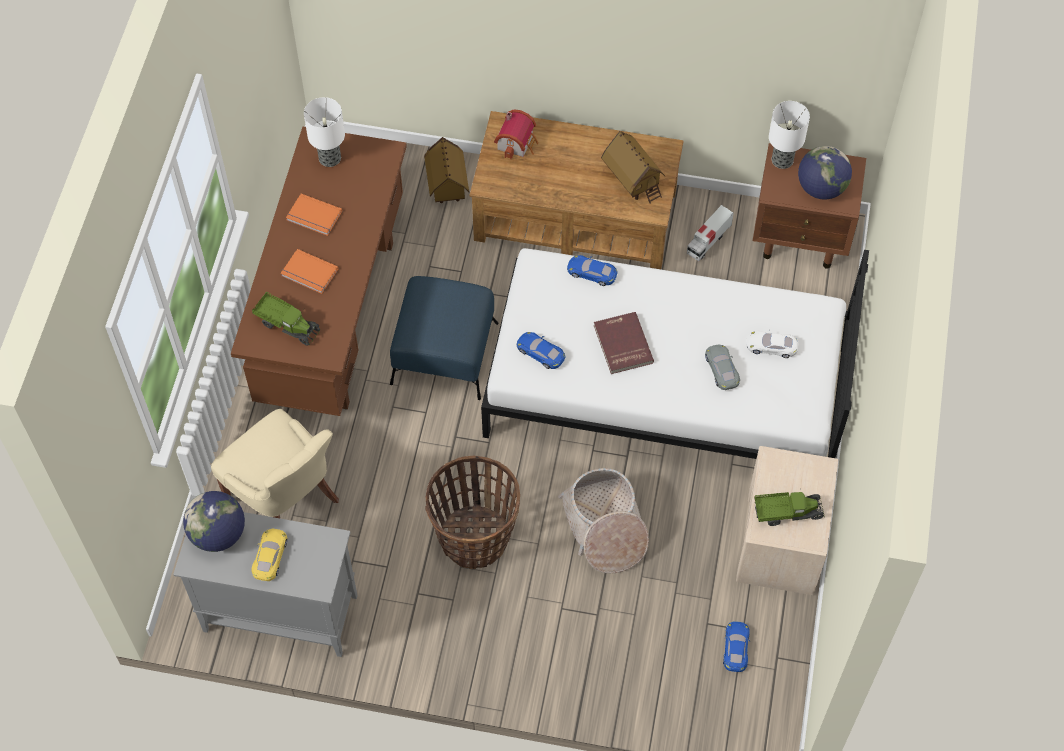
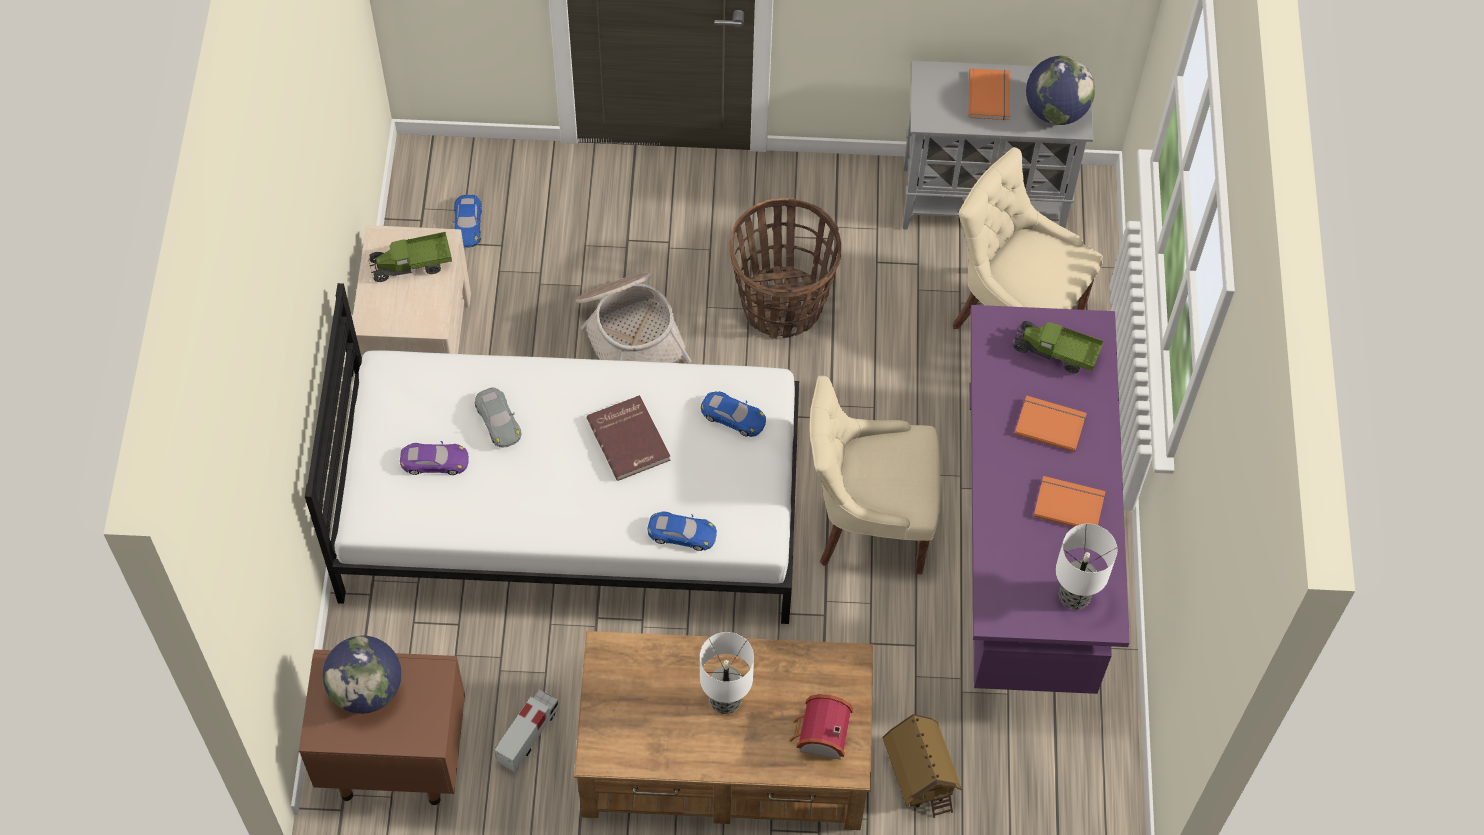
camera: 170 degrees right, 0 degrees up
(270, 556) = (991, 95): yellow toy car -> orange book
(333, 317) = (1026, 554): brown desk -> purple desk
(444, 354) = (868, 522): blue ottoman -> beige chair
(632, 181) = (642, 695): toy house -> none
(771, 346) = (435, 461): white toy car -> purple toy car
(783, 160) = (423, 729): table lamp -> table lamp (724, 699)

